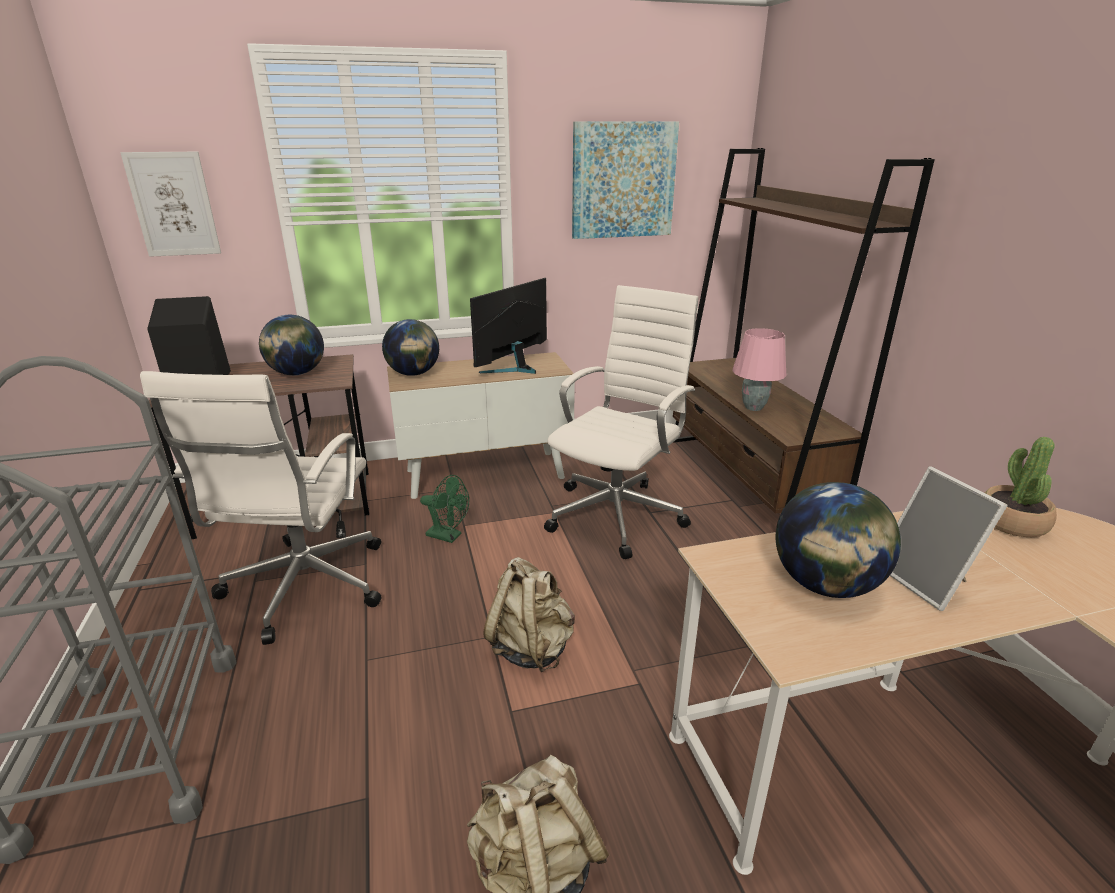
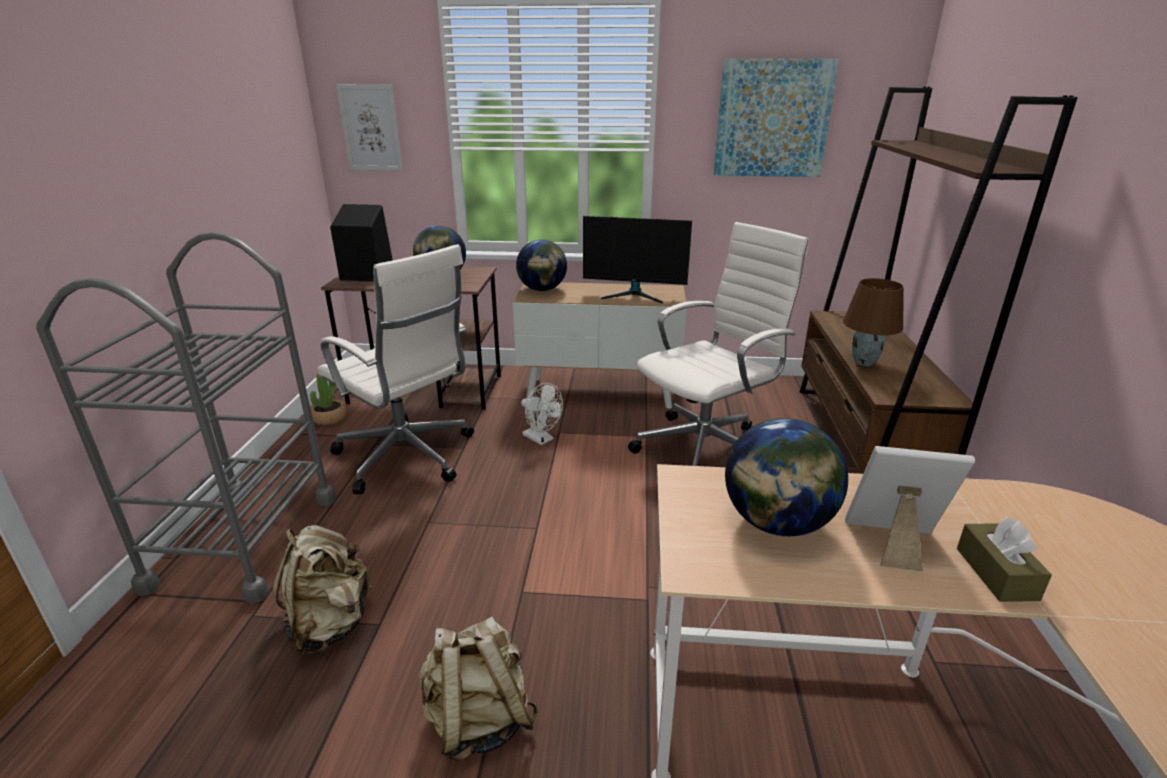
camera: 20 degrees right, 0 degrees up
(303, 589) = (407, 457): white office chair -> white office chair turned 75 degrees counterclockwise
(448, 536) = (541, 439): green fan -> white fan
(514, 368) = (634, 295): monitor -> monitor turned 135 degrees counterclockwise
(531, 647) = (565, 545): beige backpack -> beige backpack (330, 624)
(754, 408) = (864, 363): pink table lamp -> brown table lamp
(926, 581) = (891, 543): picture frame -> picture frame turned 105 degrees clockwise
(1011, 522) = (1050, 512): potted plant -> potted plant (329, 418)
(1017, 589) = (996, 573): none -> brown tissue box

